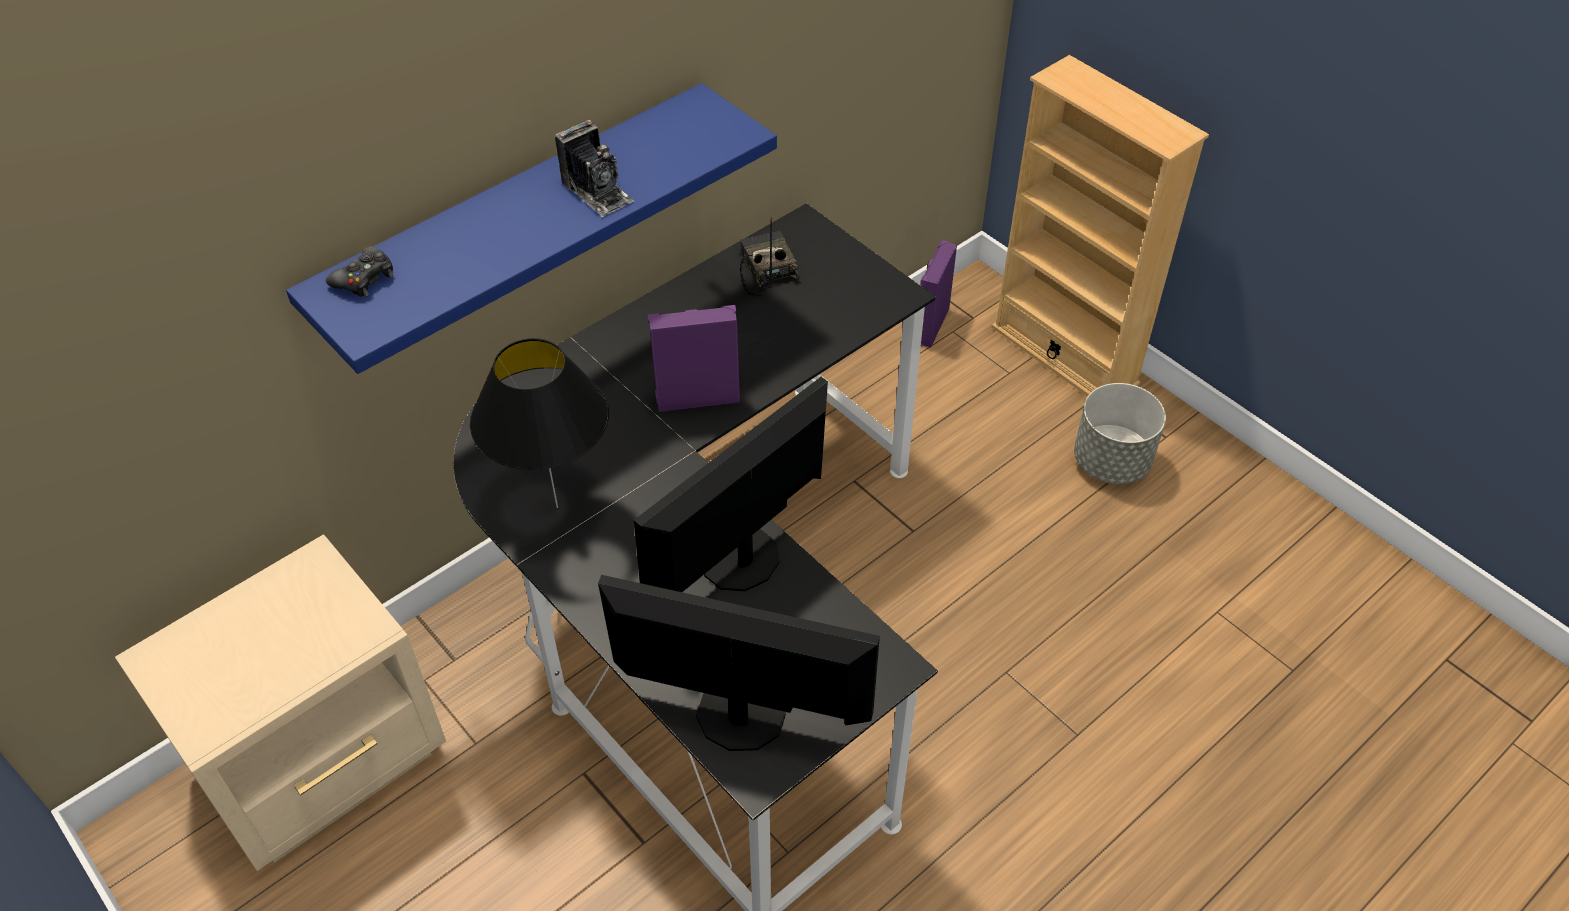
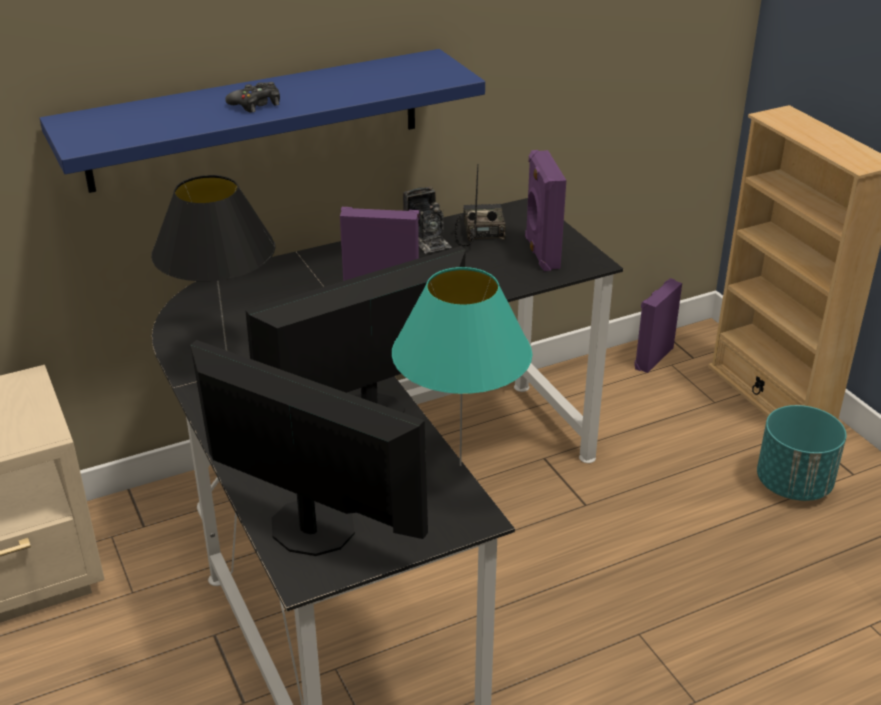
camera: 15 degrees right, 15 degrees down
(364, 279) = (102, 118): black game controller -> black game controller (256, 104)
(597, 191) = (317, 94): camera -> camera (427, 239)
(842, 290) = (540, 253): none -> purple speaker
(858, 603) = (460, 465): none -> turquoise table lamp
(1111, 461) = (793, 484): grey planter -> turquoise planter

